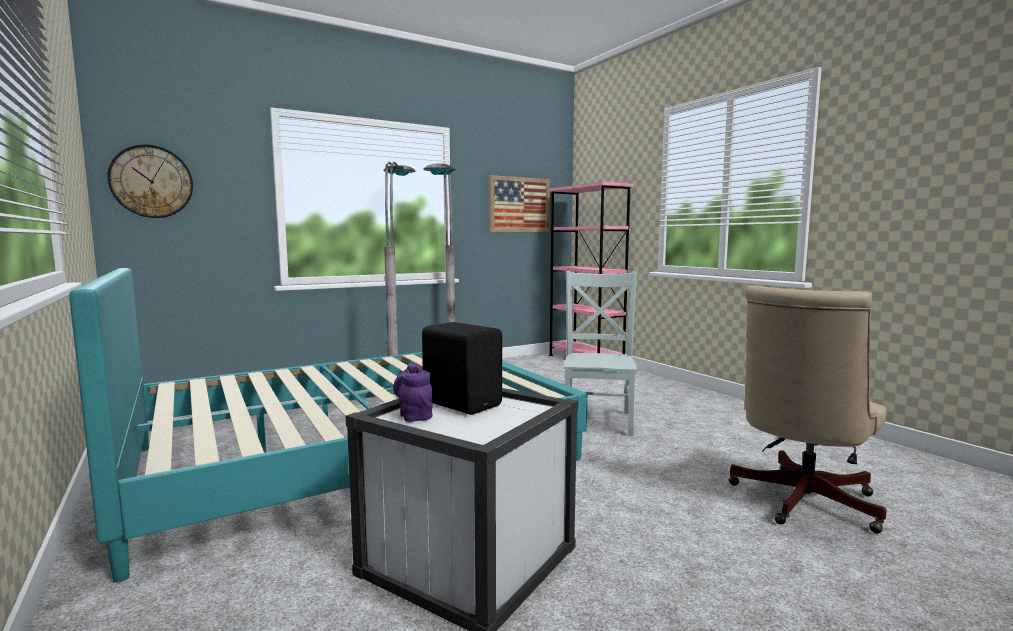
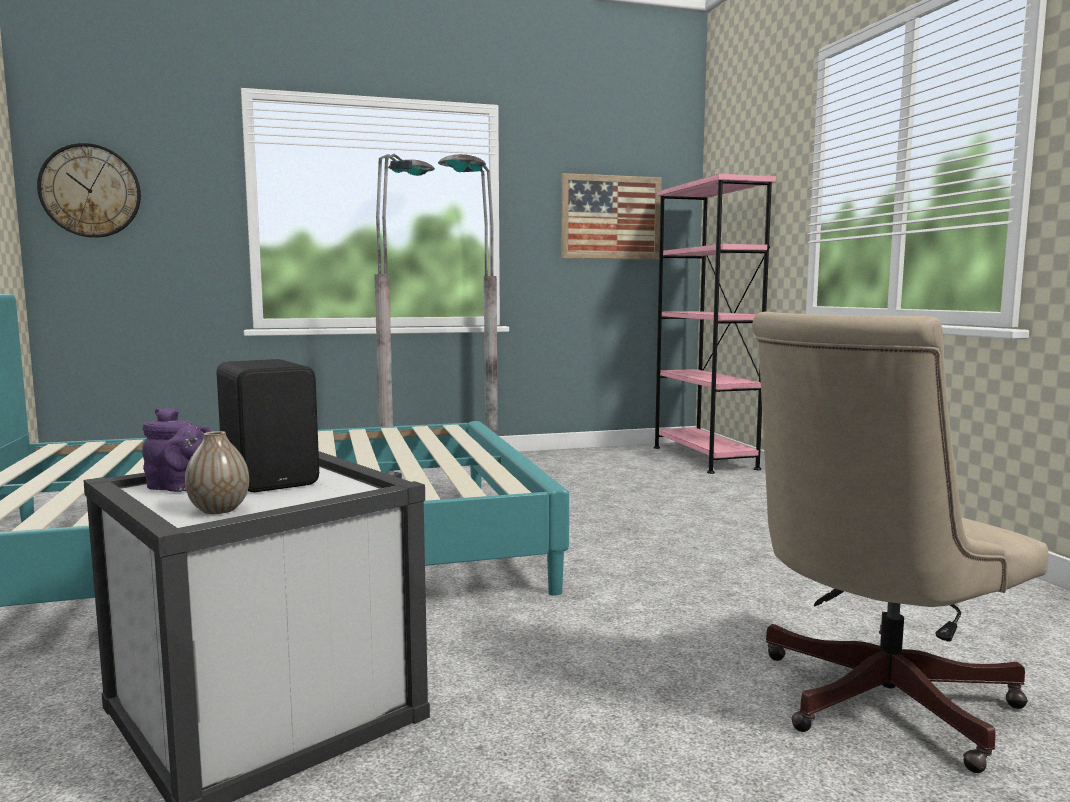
camera: 15 degrees right, 0 degrees up
(415, 415) = (181, 488): purple teapot -> purple teapot turned 120 degrees clockwise
(472, 429) = (219, 510): none -> vase
(598, 420) = (642, 542): grey chair -> none

